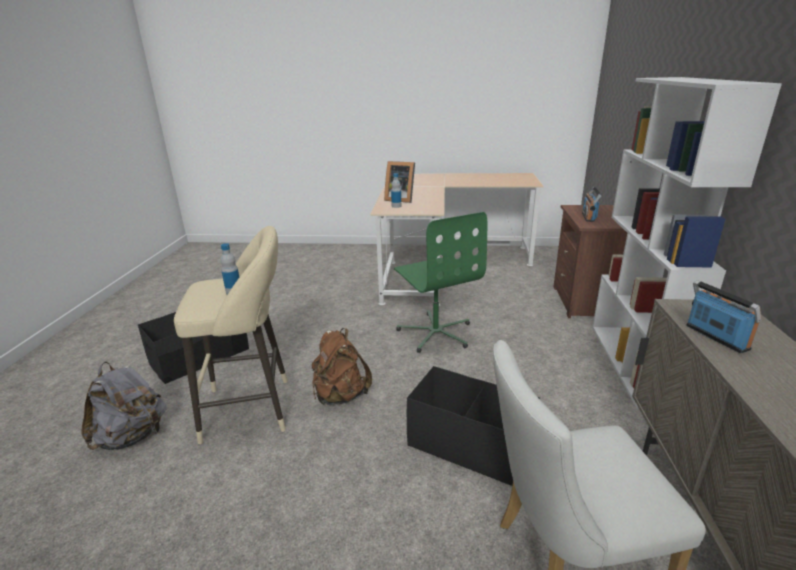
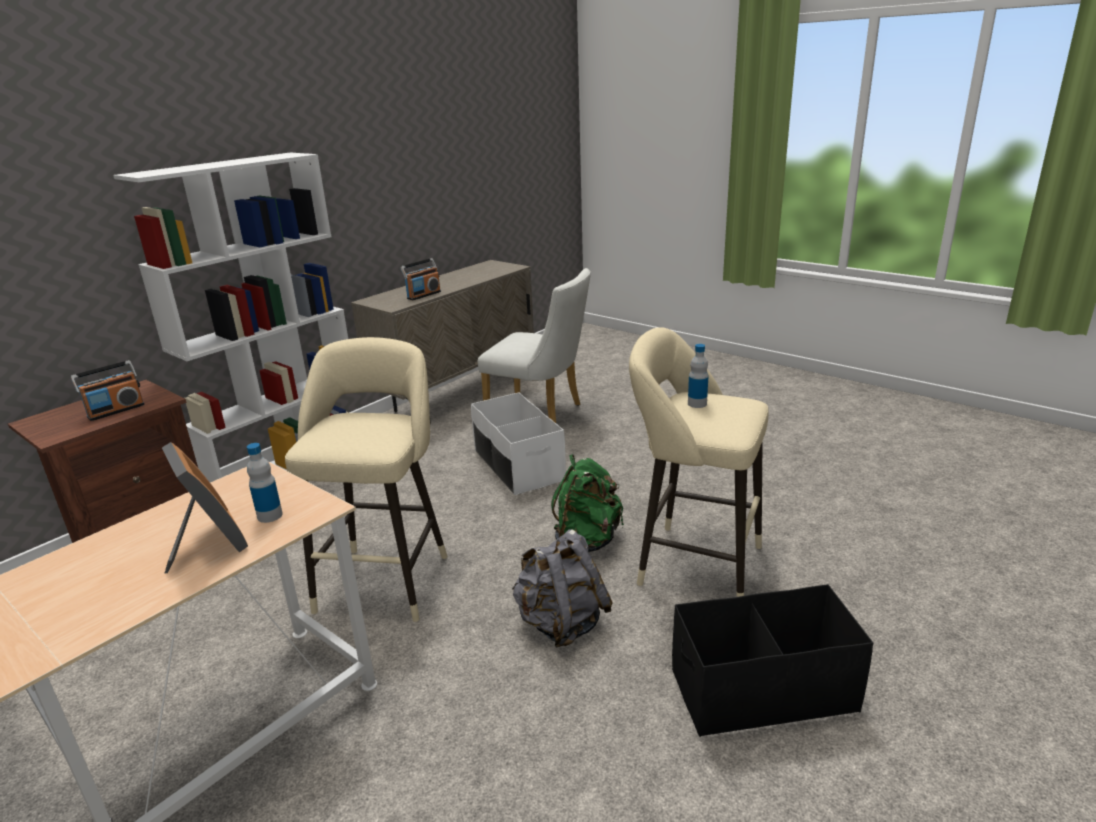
camera: 145 degrees left, 0 degrees up
(132, 437) = (842, 581): grey backpack -> grey backpack (561, 623)
(340, 396) = (586, 541): brown backpack -> green backpack
(436, 333) = (386, 578): green office chair -> beige stool
(470, 445) = (518, 465): black storage box -> white storage box
(716, 337) = (423, 295): radio -> radio turned 150 degrees counterclockwise

